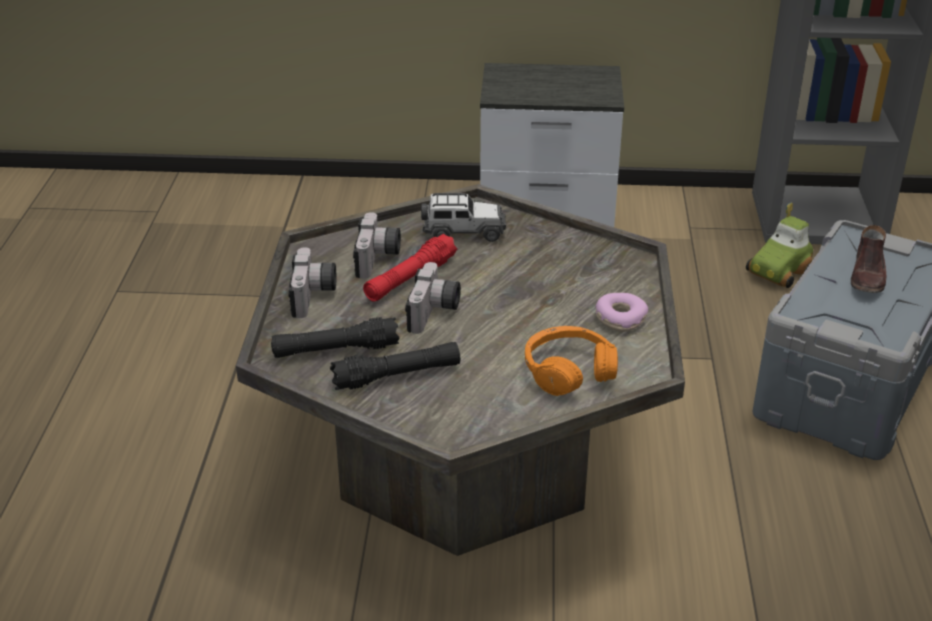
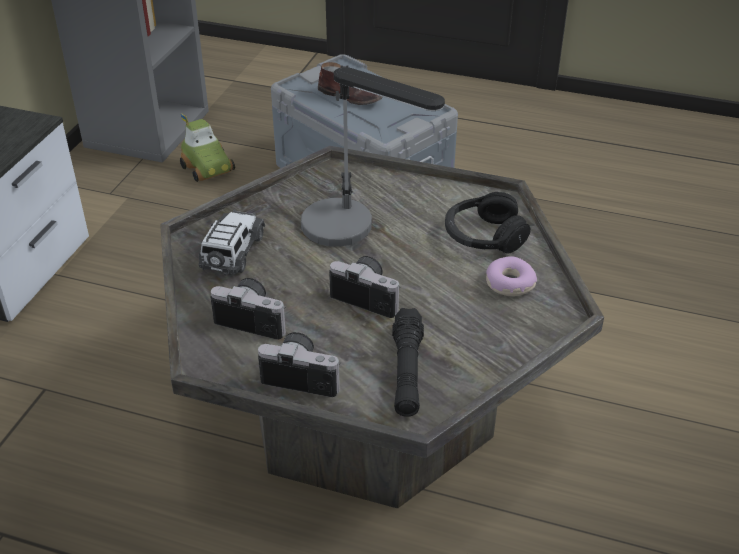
camera: 75 degrees left, 5 degrees up
(397, 376) = (463, 335): black flashlight -> none
(410, 279) = (301, 302): red flashlight -> none
(527, 289) = (352, 234): none -> table lamp
(568, 371) = (483, 236): orange headphones -> black headphones
(620, 319) = (418, 195): donut -> donut (509, 284)

